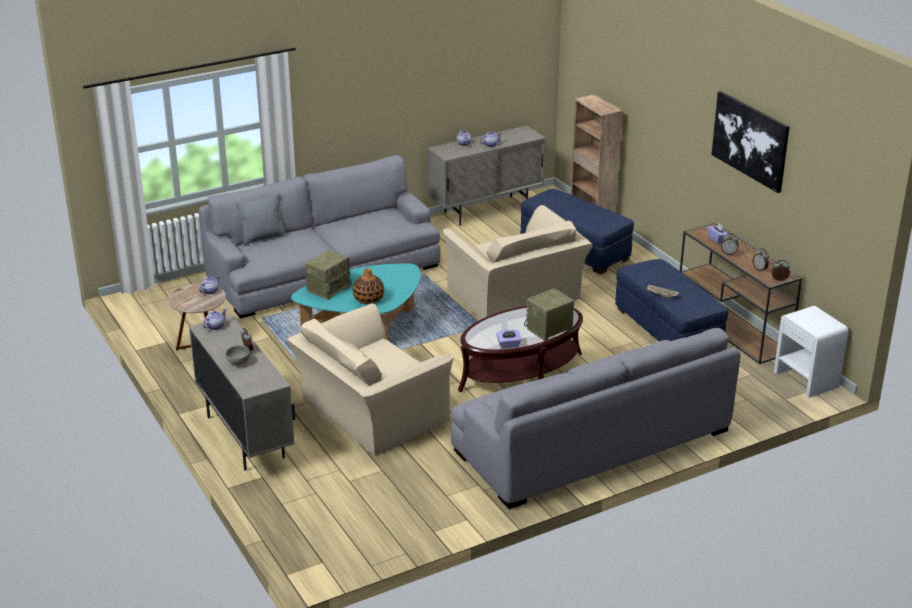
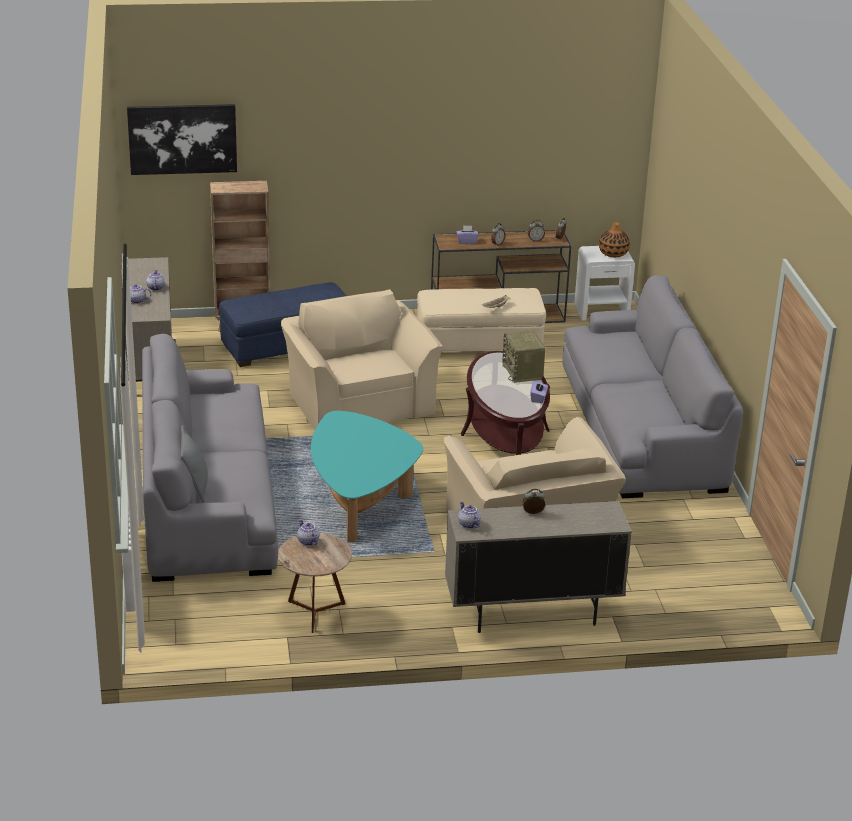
camera: 70 degrees left, 0 degrees up
(238, 362) = (556, 522): grey bowl -> none
(328, 288) = (346, 470): radio -> none
(369, 299) = (389, 452): vase -> vase (613, 253)
(516, 297) = (358, 400): beige armchair -> beige armchair turned 105 degrees counterclockwise
(668, 329) = (479, 344): blue ottoman -> beige ottoman
(750, 140) = (471, 134): picture -> picture (182, 139)

